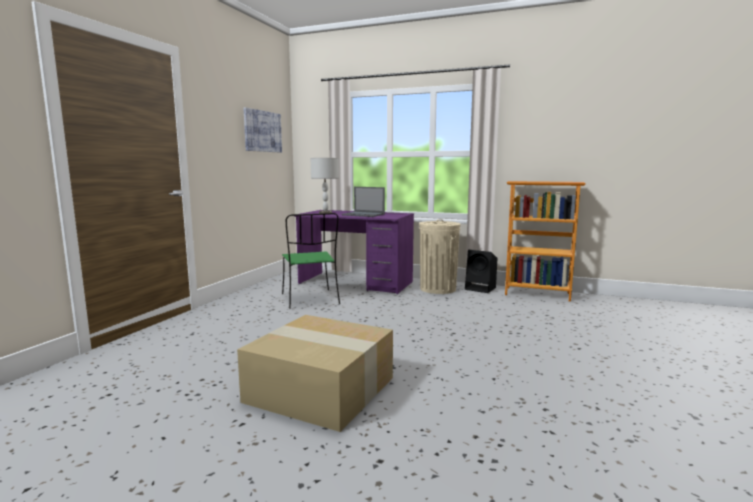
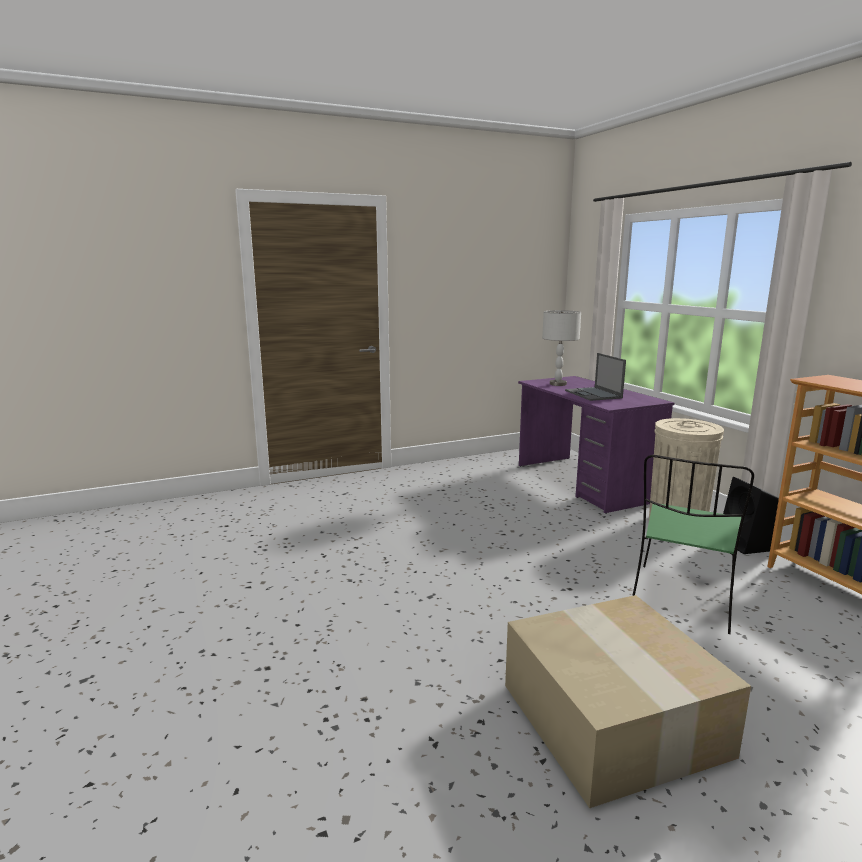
camera: 45 degrees right, 5 degrees up
(262, 131) = (509, 273): picture -> none
(310, 299) = (496, 489): green chair -> green chair (682, 599)
(323, 389) = (340, 587): cardboard box -> cardboard box (616, 720)

